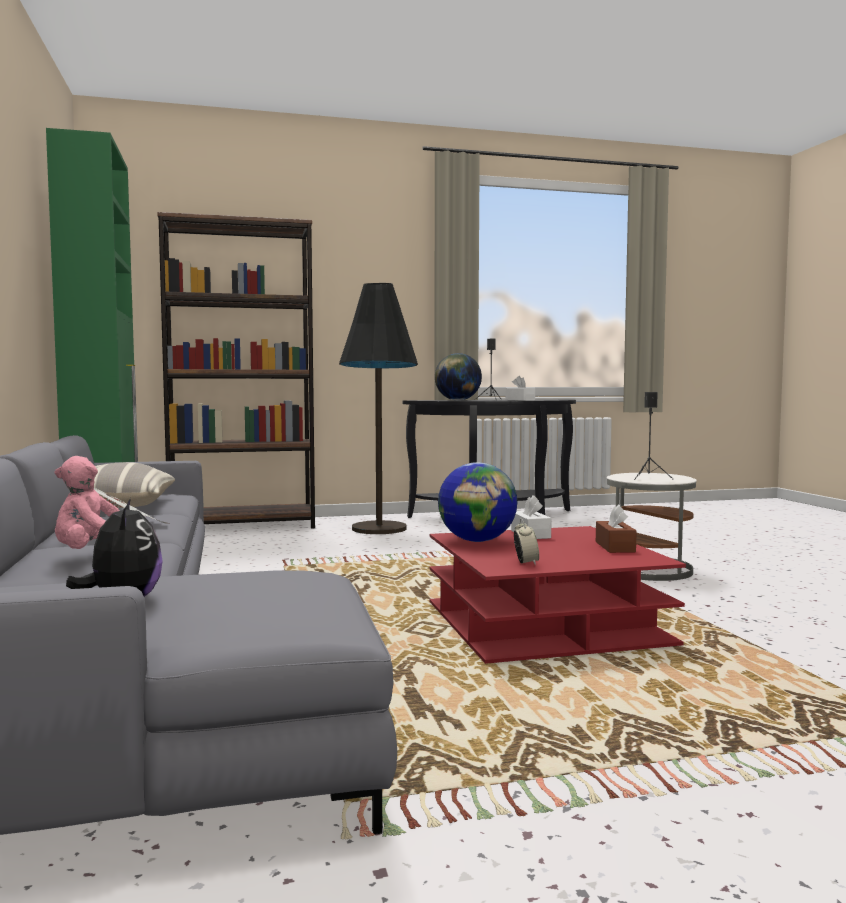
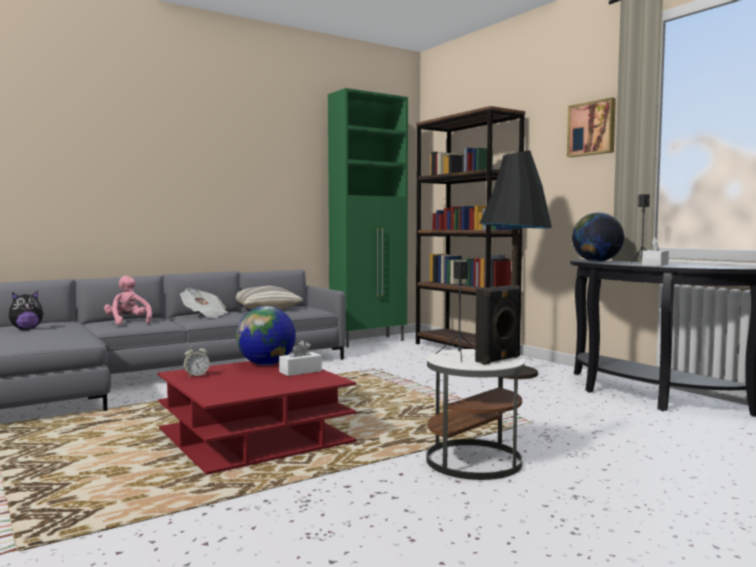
camera: 70 degrees right, 0 degrees up
(392, 267) = (592, 128): none -> picture
(615, 547) = (261, 389): brown tissue box -> none
(665, 475) = (498, 360): none -> black speaker

